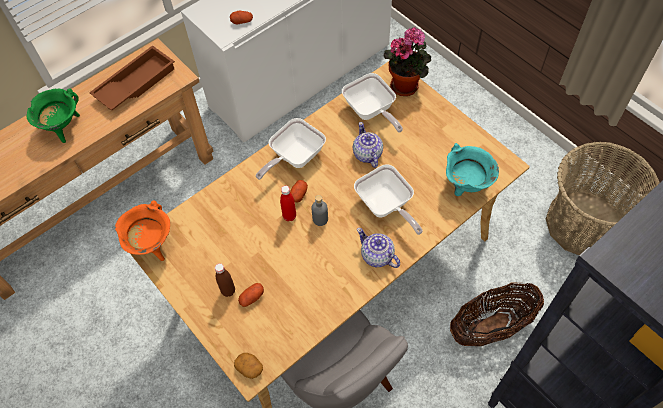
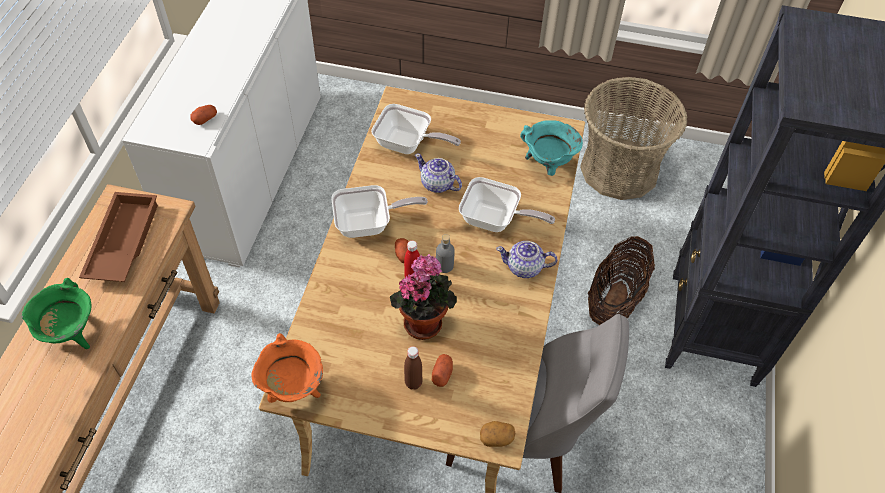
camera: 40 degrees left, 5 degrees down
(294, 158) = (369, 224): frying pan -> frying pan turned 105 degrees counterclockwise
(406, 85) = (420, 104): potted plant -> potted plant (424, 320)

